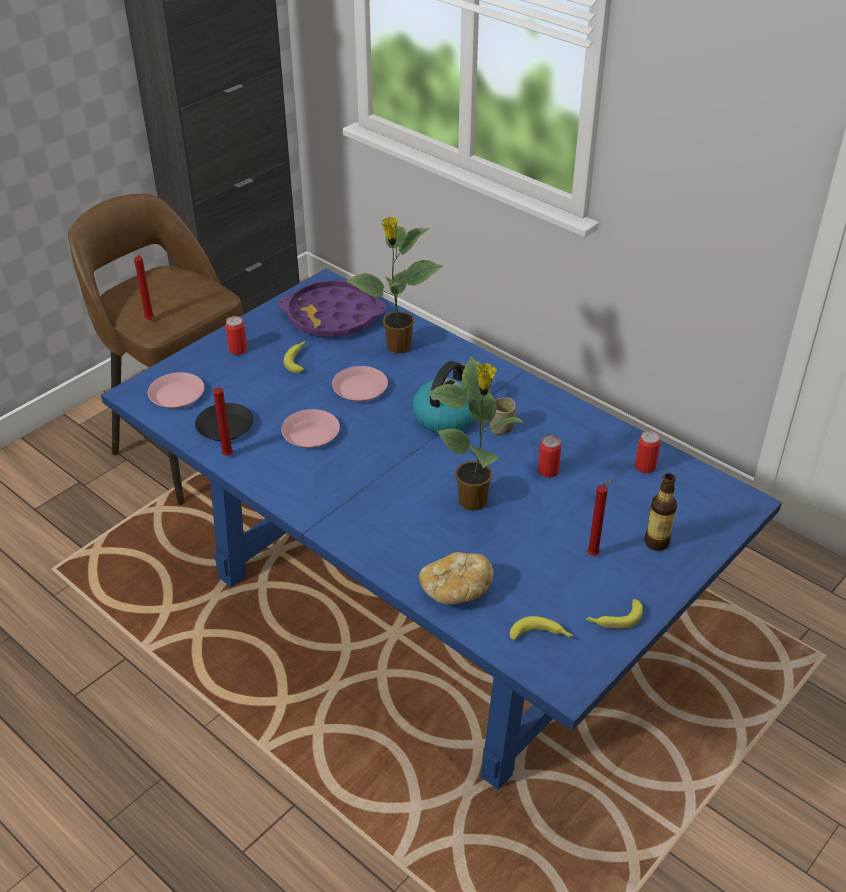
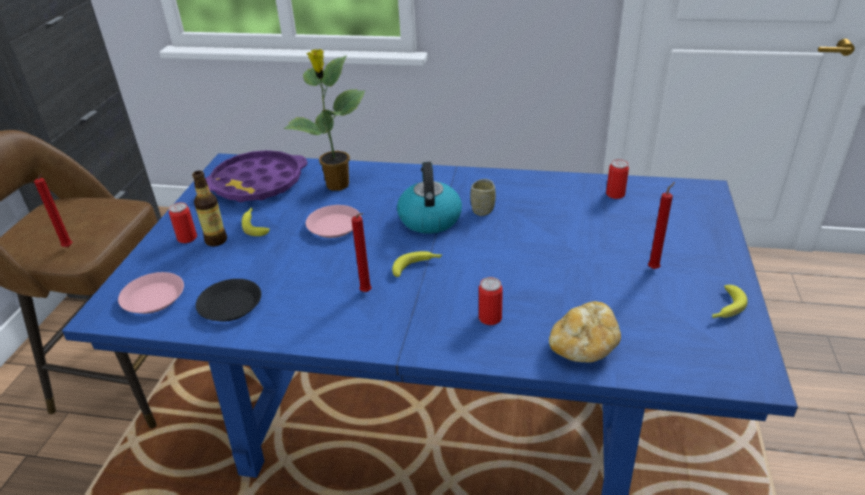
camera: 30 degrees left, 5 degrees down
(228, 457) = (256, 330): red candle -> red candle (367, 293)
(310, 433) = (322, 277): pink plate -> none
(474, 502) = (520, 271): potted plant -> none
(541, 636) = (691, 349): banana -> banana (417, 266)
(548, 471) = (551, 225): can -> can (490, 318)
(656, 542) = (685, 240): bottle -> bottle (216, 240)

